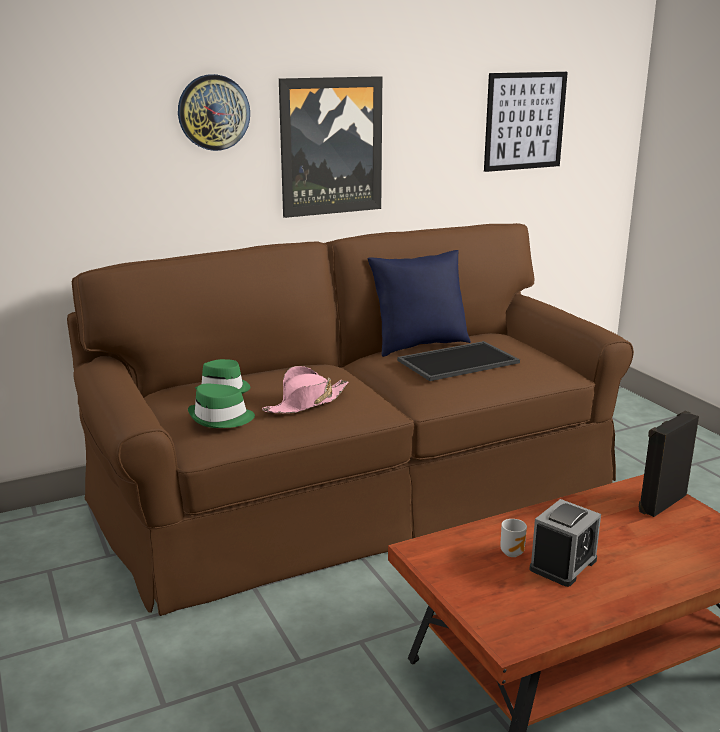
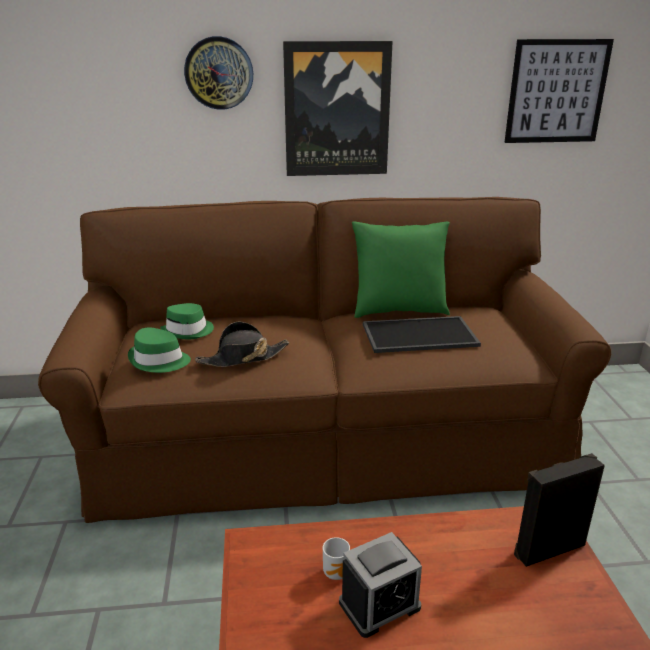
camera: 20 degrees right, 5 degrees up
(306, 403) = (243, 357): pink hat -> black hat
(419, 345) = (398, 310): blue pillow -> green pillow

